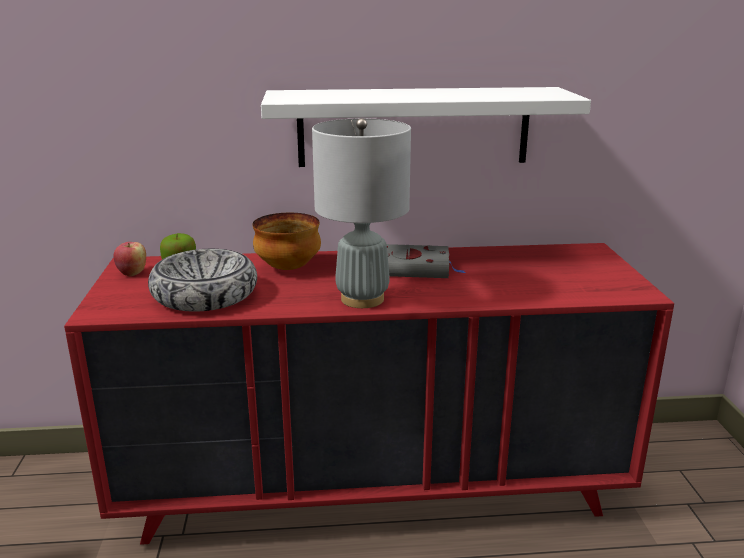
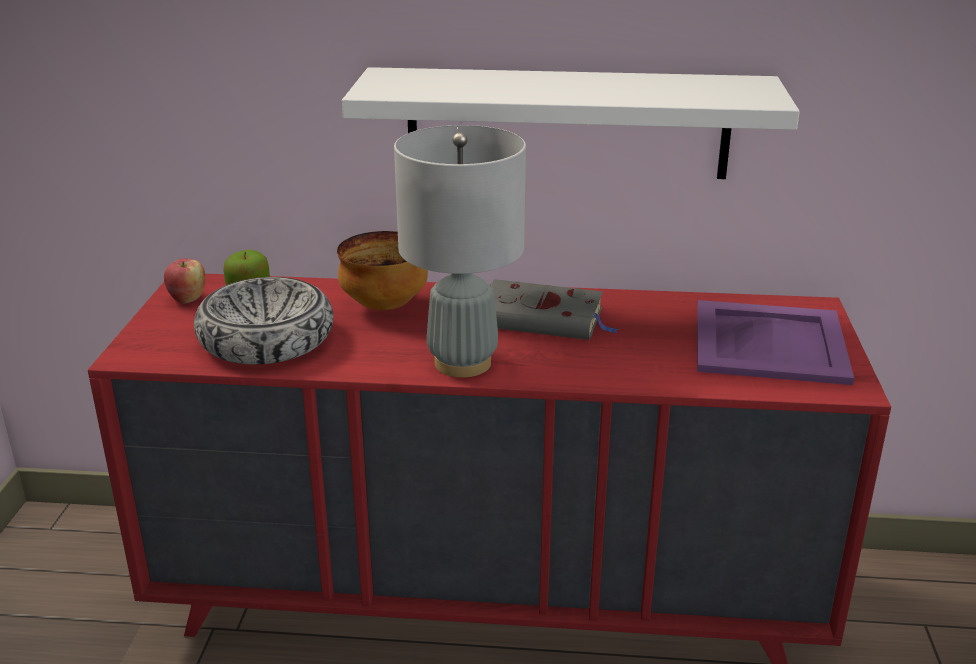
camera: 10 degrees right, 5 degrees up
(574, 271) = (771, 342): none -> purple tray

